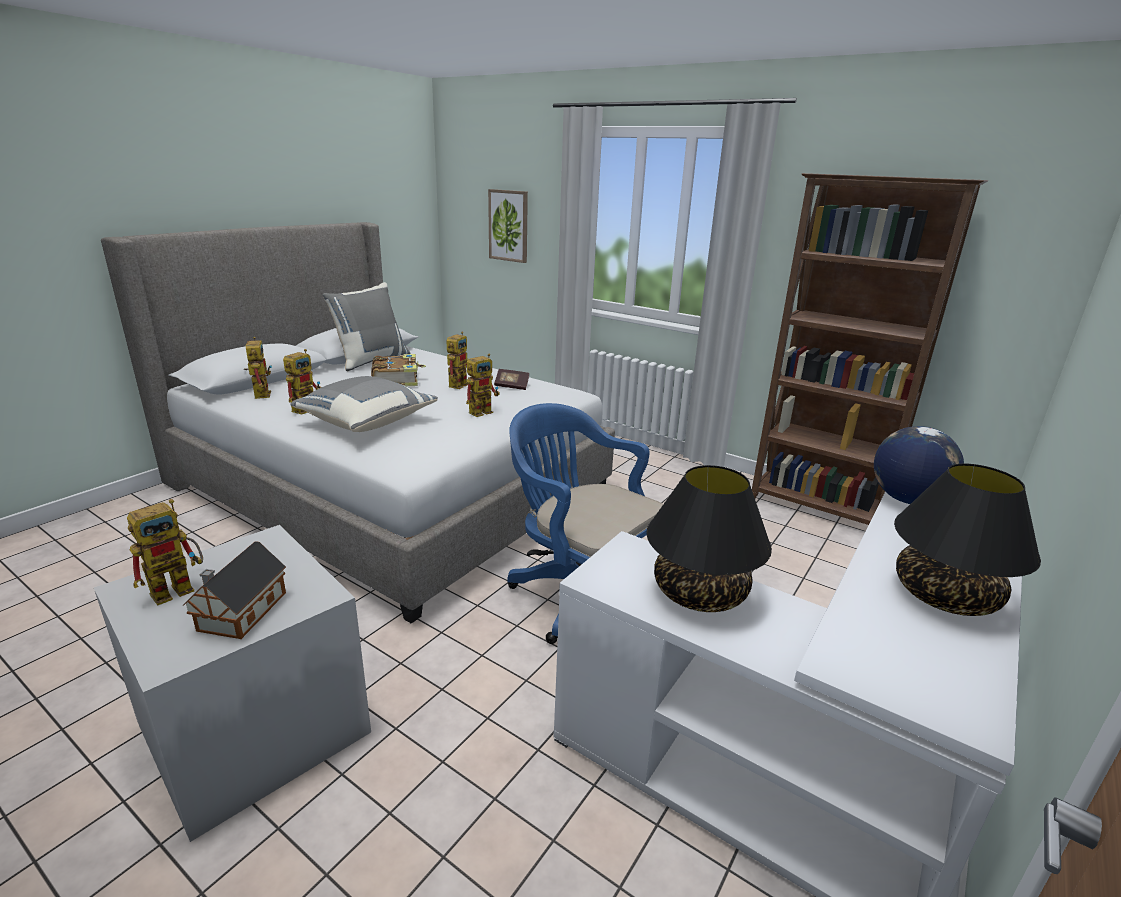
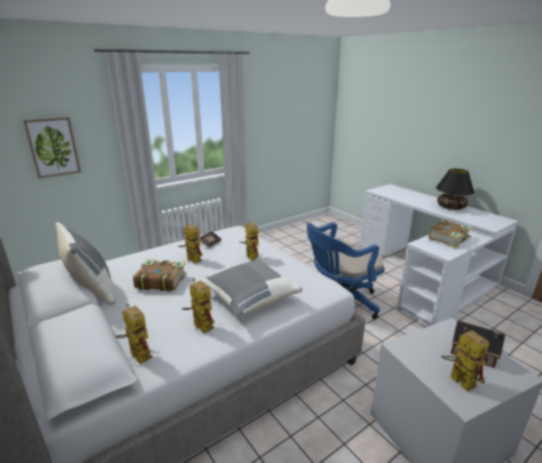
camera: 70 degrees left, 0 degrees up
(260, 393) = (137, 354): toy robot -> toy robot turned 45 degrees clockwise
(700, 593) = (449, 239): black table lamp -> book
(817, 509) = (291, 231): brown bookcase -> none
(906, 499) = (391, 196): globe -> none

